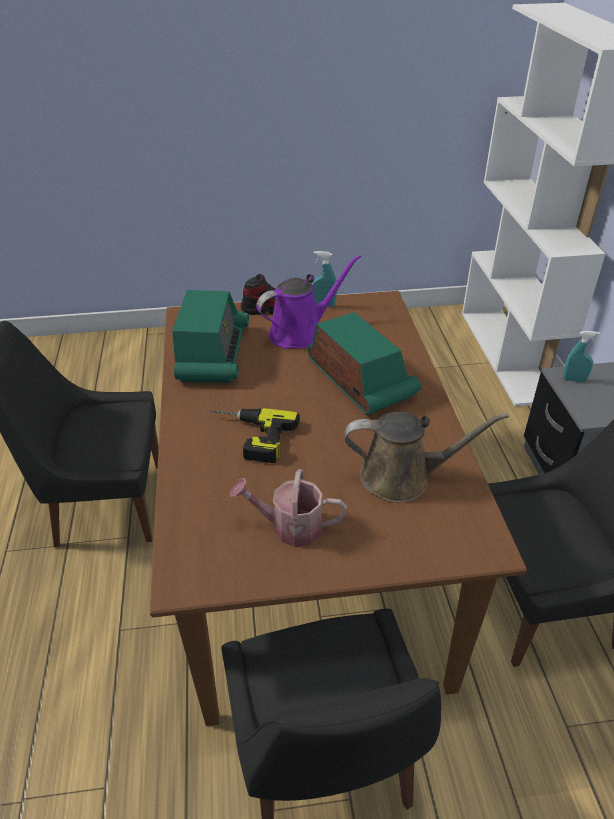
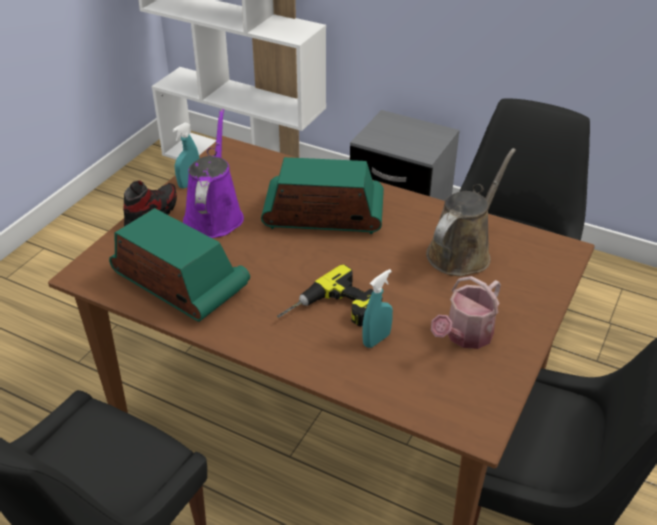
camera: 55 degrees left, 0 degrees up
(574, 380) = (379, 137): turquoise spray bottle -> turquoise spray bottle (376, 339)

